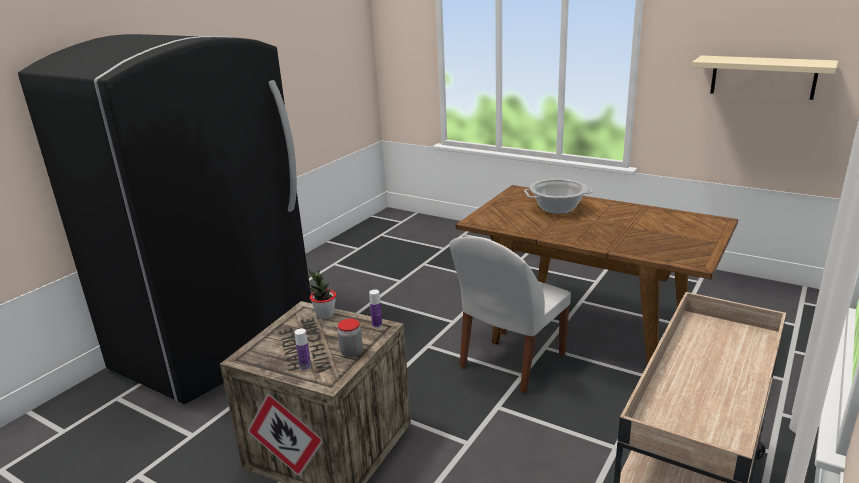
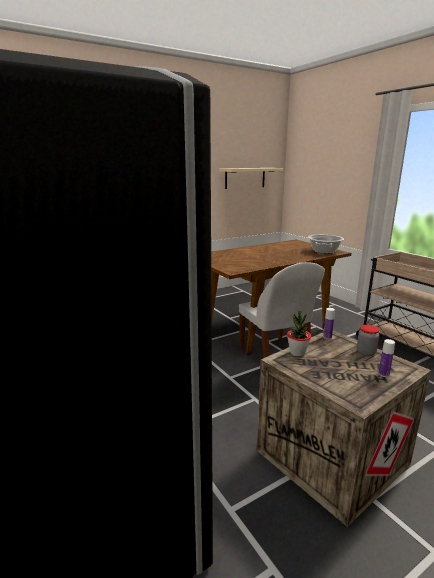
camera: 65 degrees left, 5 degrees down
(557, 208) = (240, 255): cooking pot -> cooking pot (324, 251)

